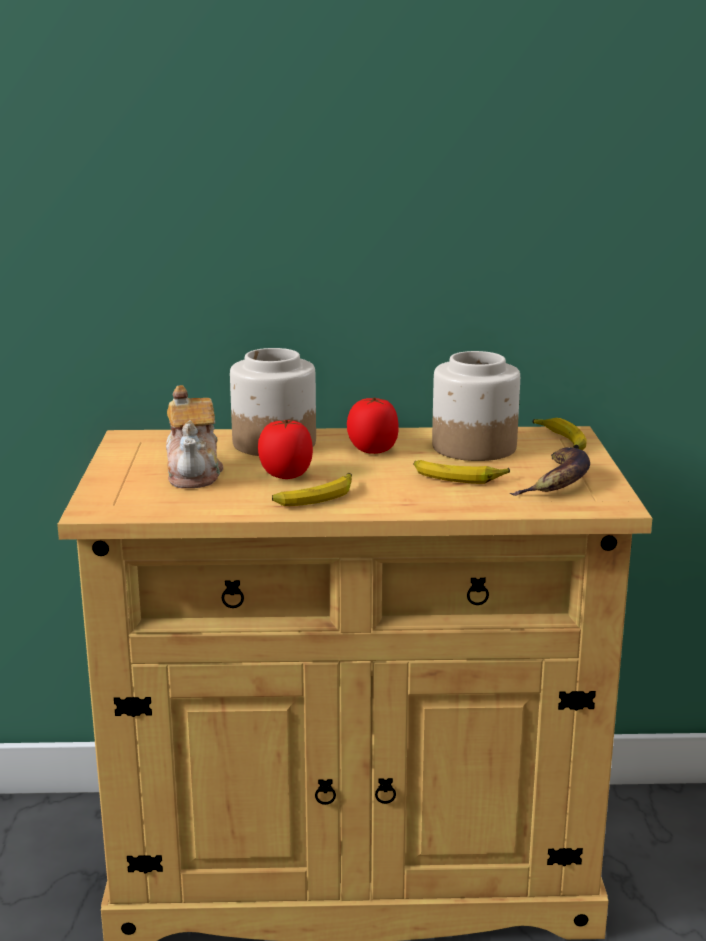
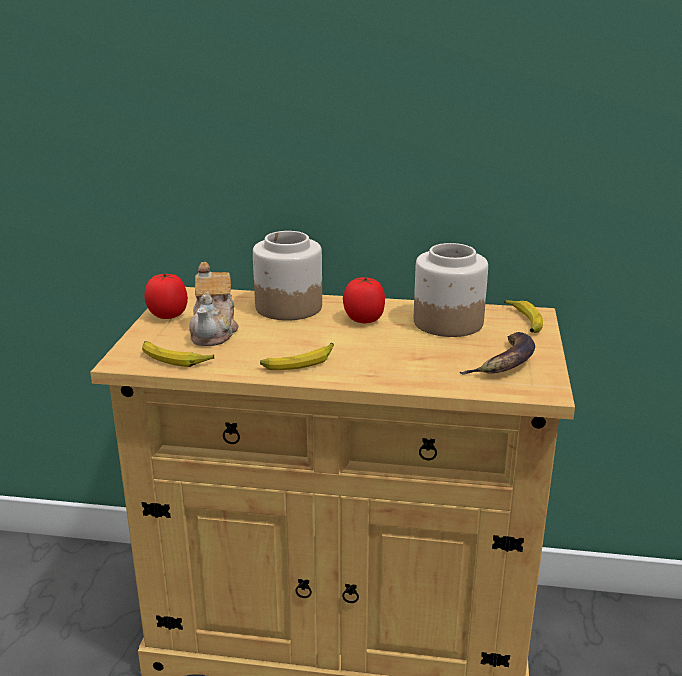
camera: 10 degrees right, 5 degrees up
(285, 475) = (284, 339): tomato -> tomato (168, 315)
(459, 477) = (423, 352): banana -> banana (175, 359)

